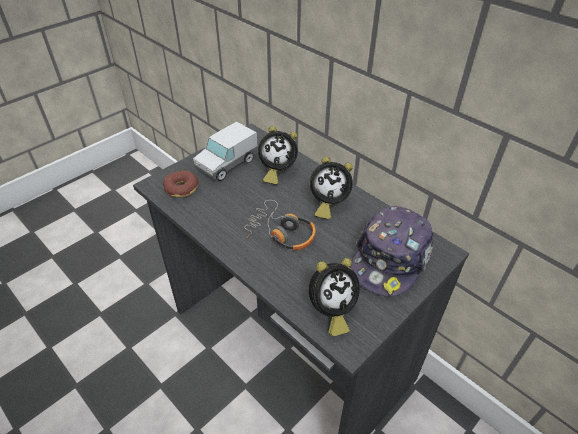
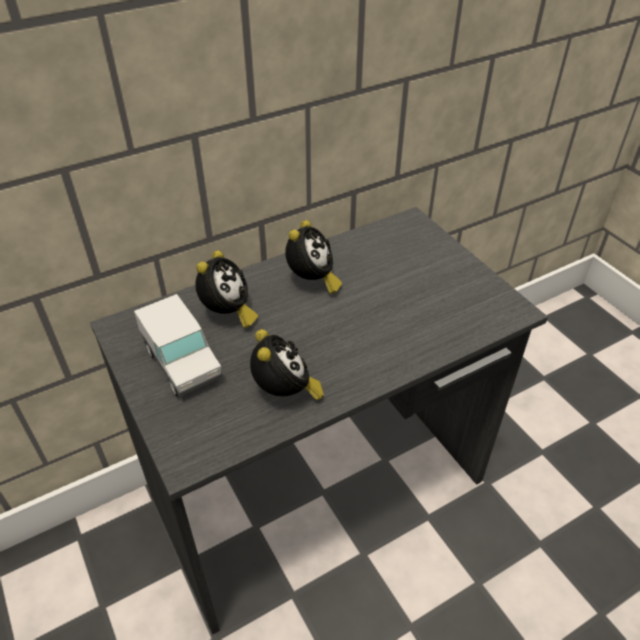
camera: 75 degrees left, 0 degrees up
(181, 188) = (213, 425): donut -> none
(281, 233) = (348, 331): headphones -> none
(331, 311) = (475, 314): alarm clock -> alarm clock (285, 393)
(390, 259) = (413, 256): cap -> none

